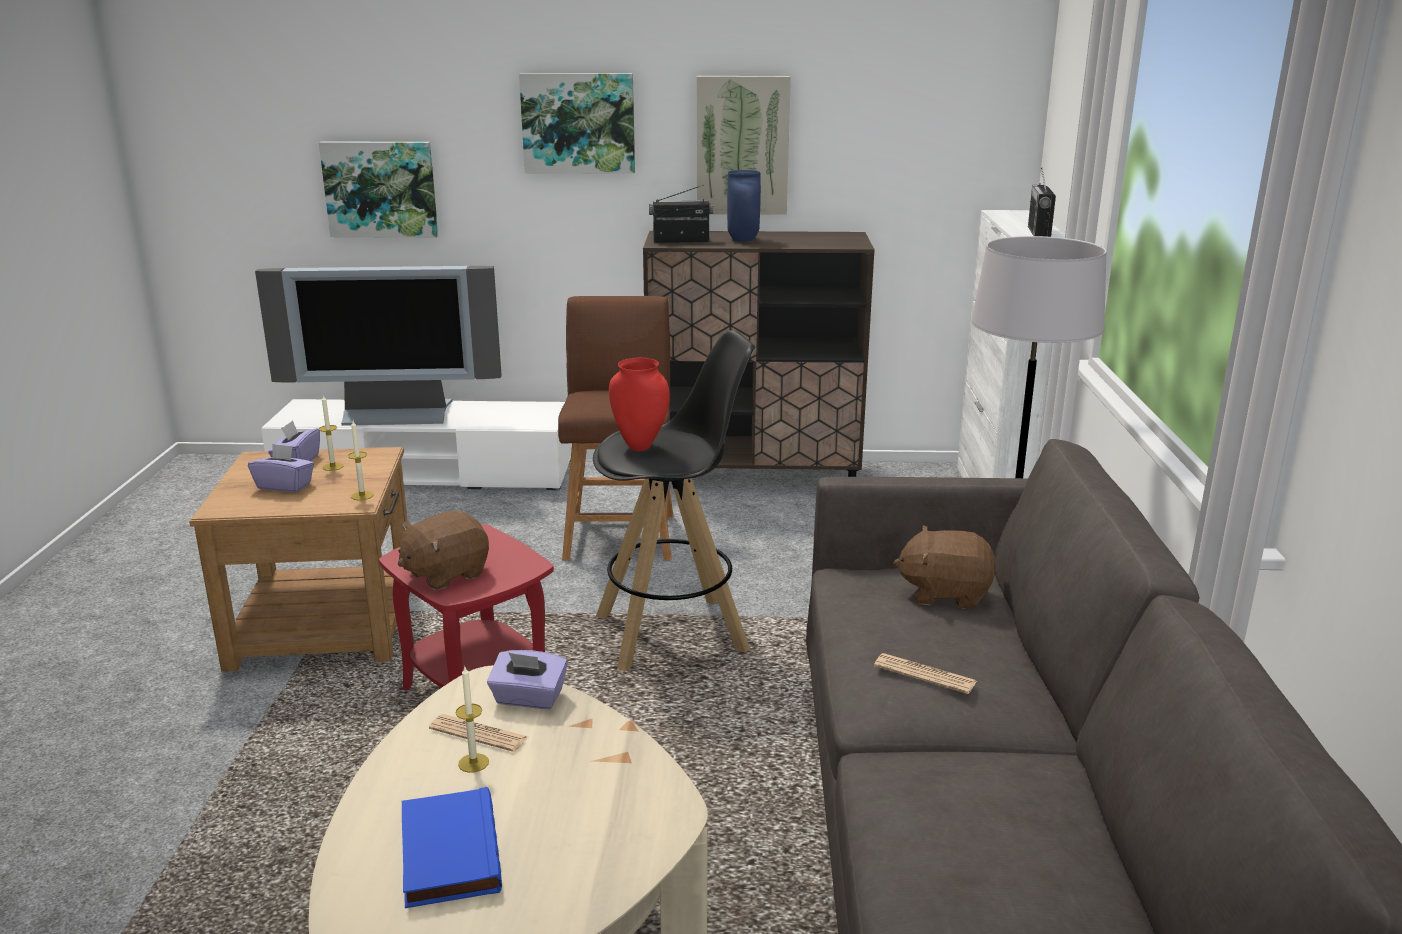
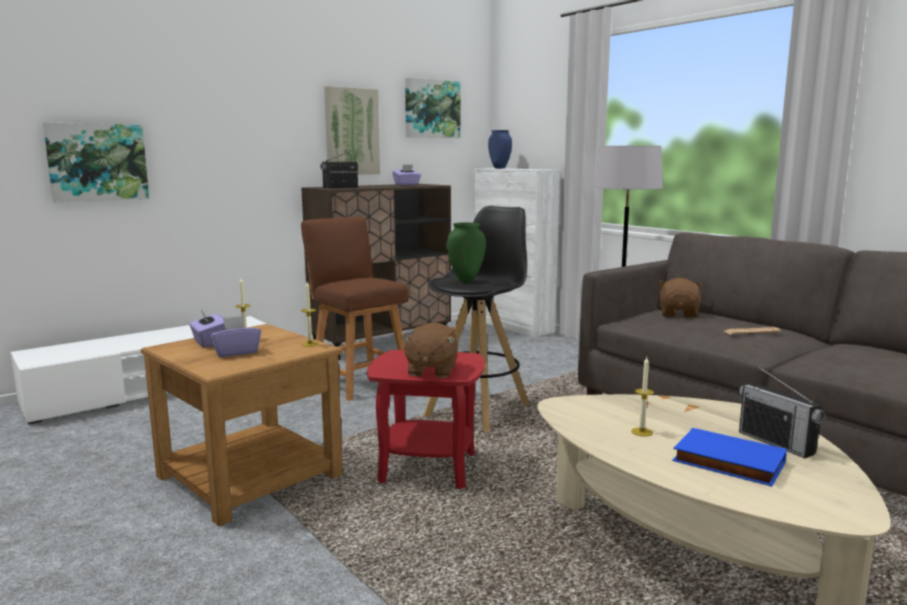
camera: 40 degrees left, 10 degrees down
(398, 415) = (135, 342): television -> none
(478, 734) = (612, 422): newspaper -> none
(528, 698) = (596, 404): purple tissue box -> purple tissue box (407, 184)
(578, 123) = (251, 114): picture -> picture (431, 109)
(640, 446) = (465, 281): red vase -> green vase
(742, 240) = (372, 186): blue vase -> blue vase (499, 168)
(945, 593) = (679, 314): brown plush toy -> brown plush toy turned 135 degrees clockwise
(1038, 232) = (532, 169): radio -> radio (776, 443)

